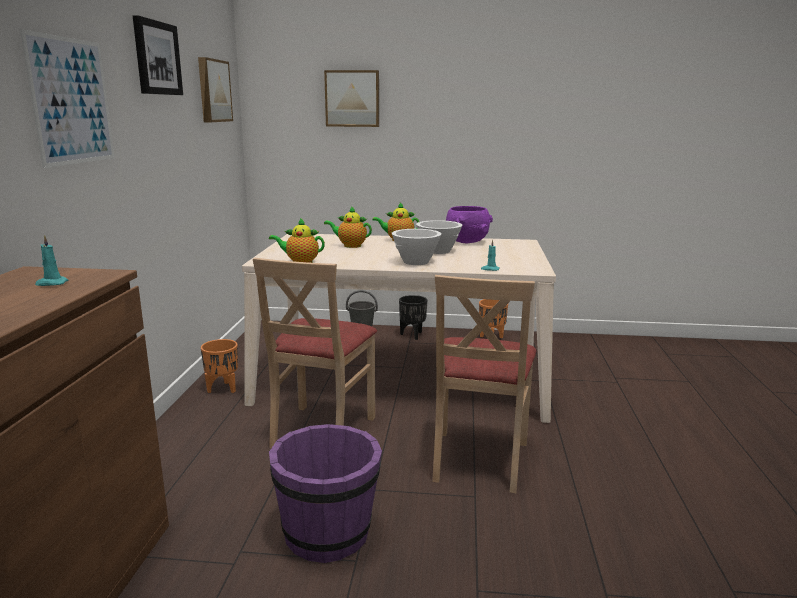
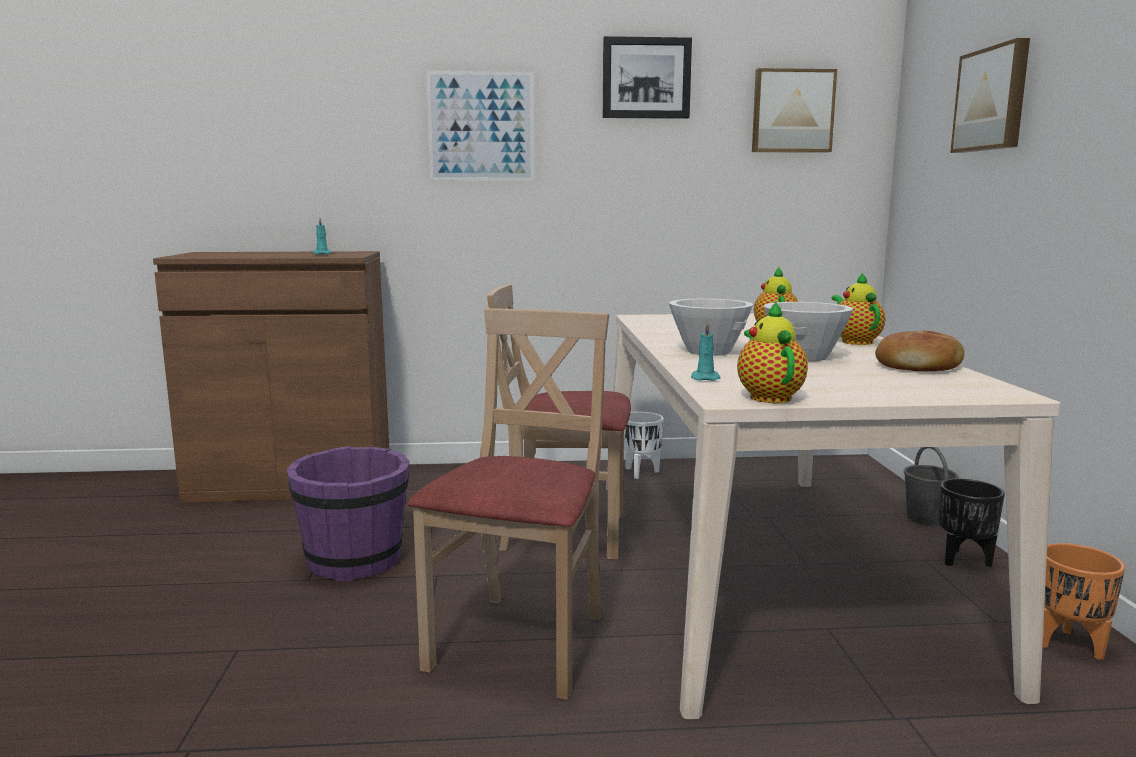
camera: 80 degrees right, 5 degrees down
(223, 388) = (641, 472): orange planter -> white planter
(300, 262) = (651, 324): teapot -> teapot (768, 396)
(467, 241) = (919, 366): purple bowl -> bread
(478, 459) = (521, 643): beige chair -> beige chair turned 105 degrees clockwise

